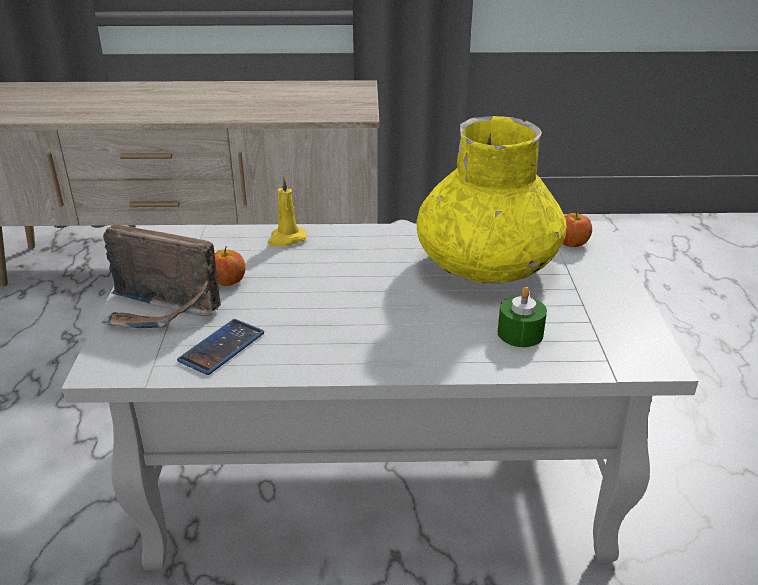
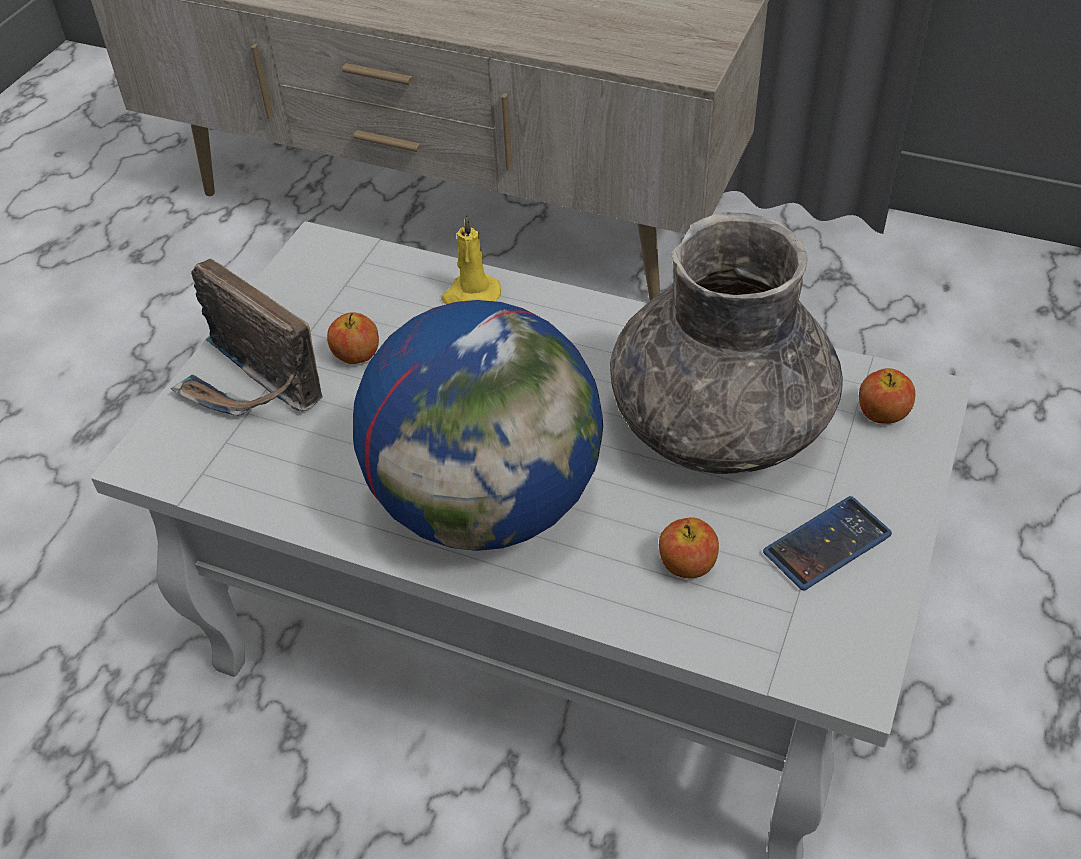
camera: 25 degrees right, 15 degrees up
(222, 347) = (292, 469): phone -> phone (827, 544)
(372, 334) = (487, 503): none -> globe
(486, 267) = (718, 426): yellow vase -> grey vase
(520, 333) = (686, 565): green candle -> apple

